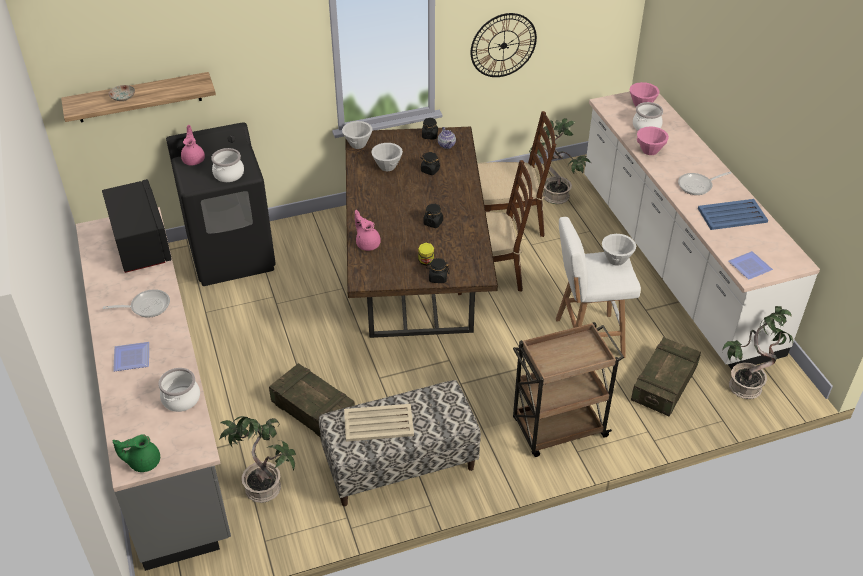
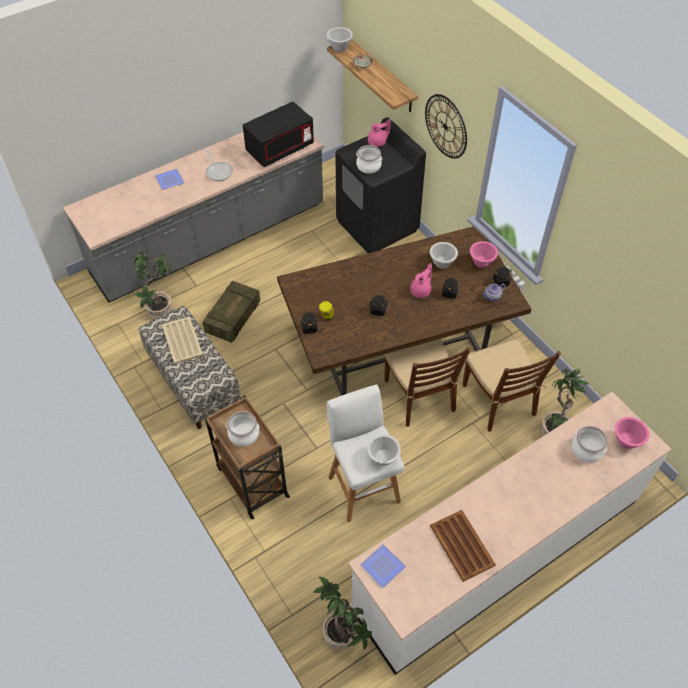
camera: 75 degrees right, 10 degrees up
(143, 462) = (83, 213): green teapot -> none
(181, 399) = (138, 214): cooking pot -> cooking pot (244, 434)
(357, 144) = (464, 237): white bowl -> white bowl (339, 48)
(367, 243) = (336, 274): pink teapot -> pink teapot (421, 291)
(503, 45) = (602, 281): wall clock -> wall clock (445, 126)
(650, 150) = (543, 457): pink bowl -> pink bowl (481, 263)
(663, 385) = (322, 559): crate -> none
(698, 186) = (500, 508): frying pan -> none
(733, 215) = (462, 546): blue tray -> brown tray

